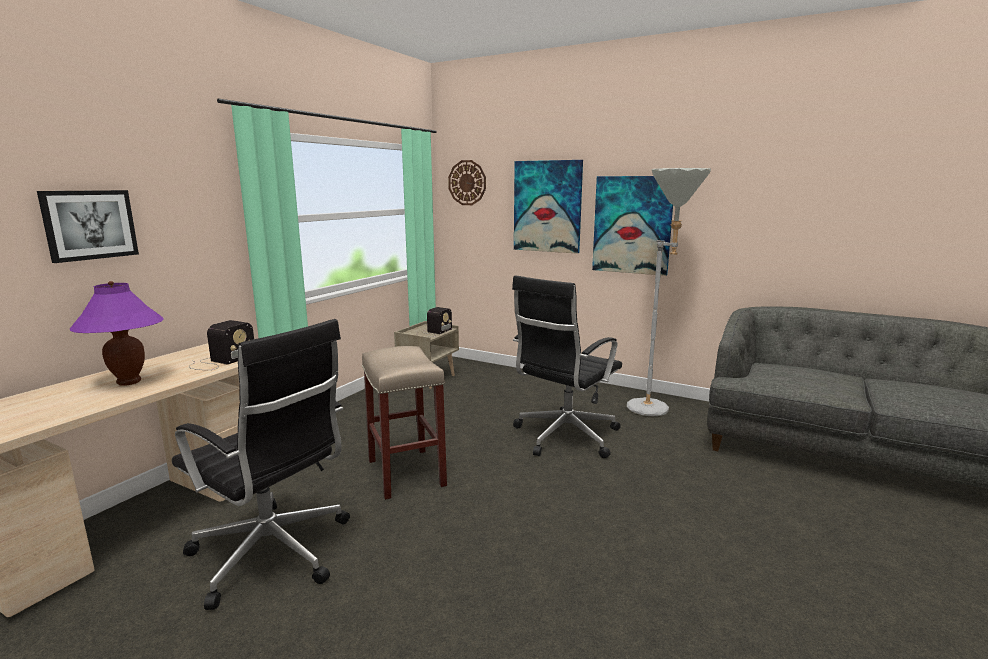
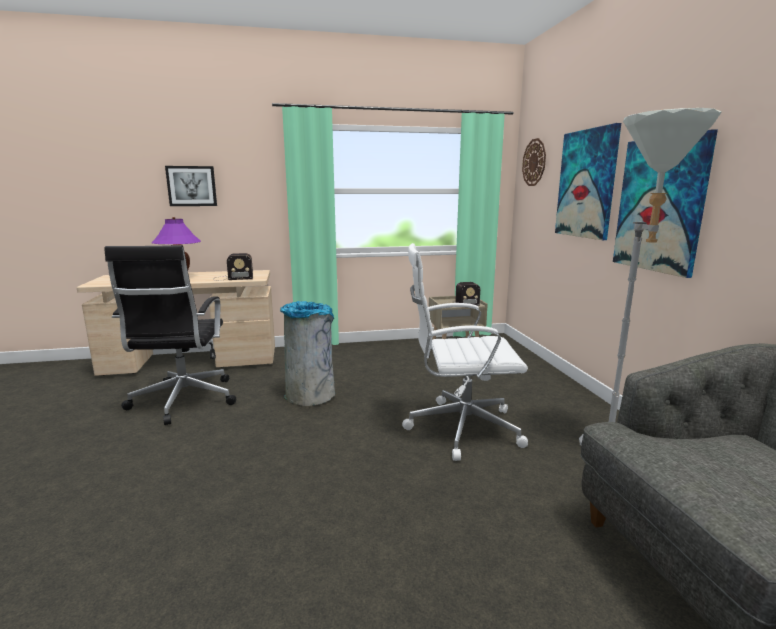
camera: 50 degrees right, 0 degrees up
(407, 473) = (310, 396): beige stool -> grey trash can
(564, 437) = (460, 428): black office chair -> white office chair

